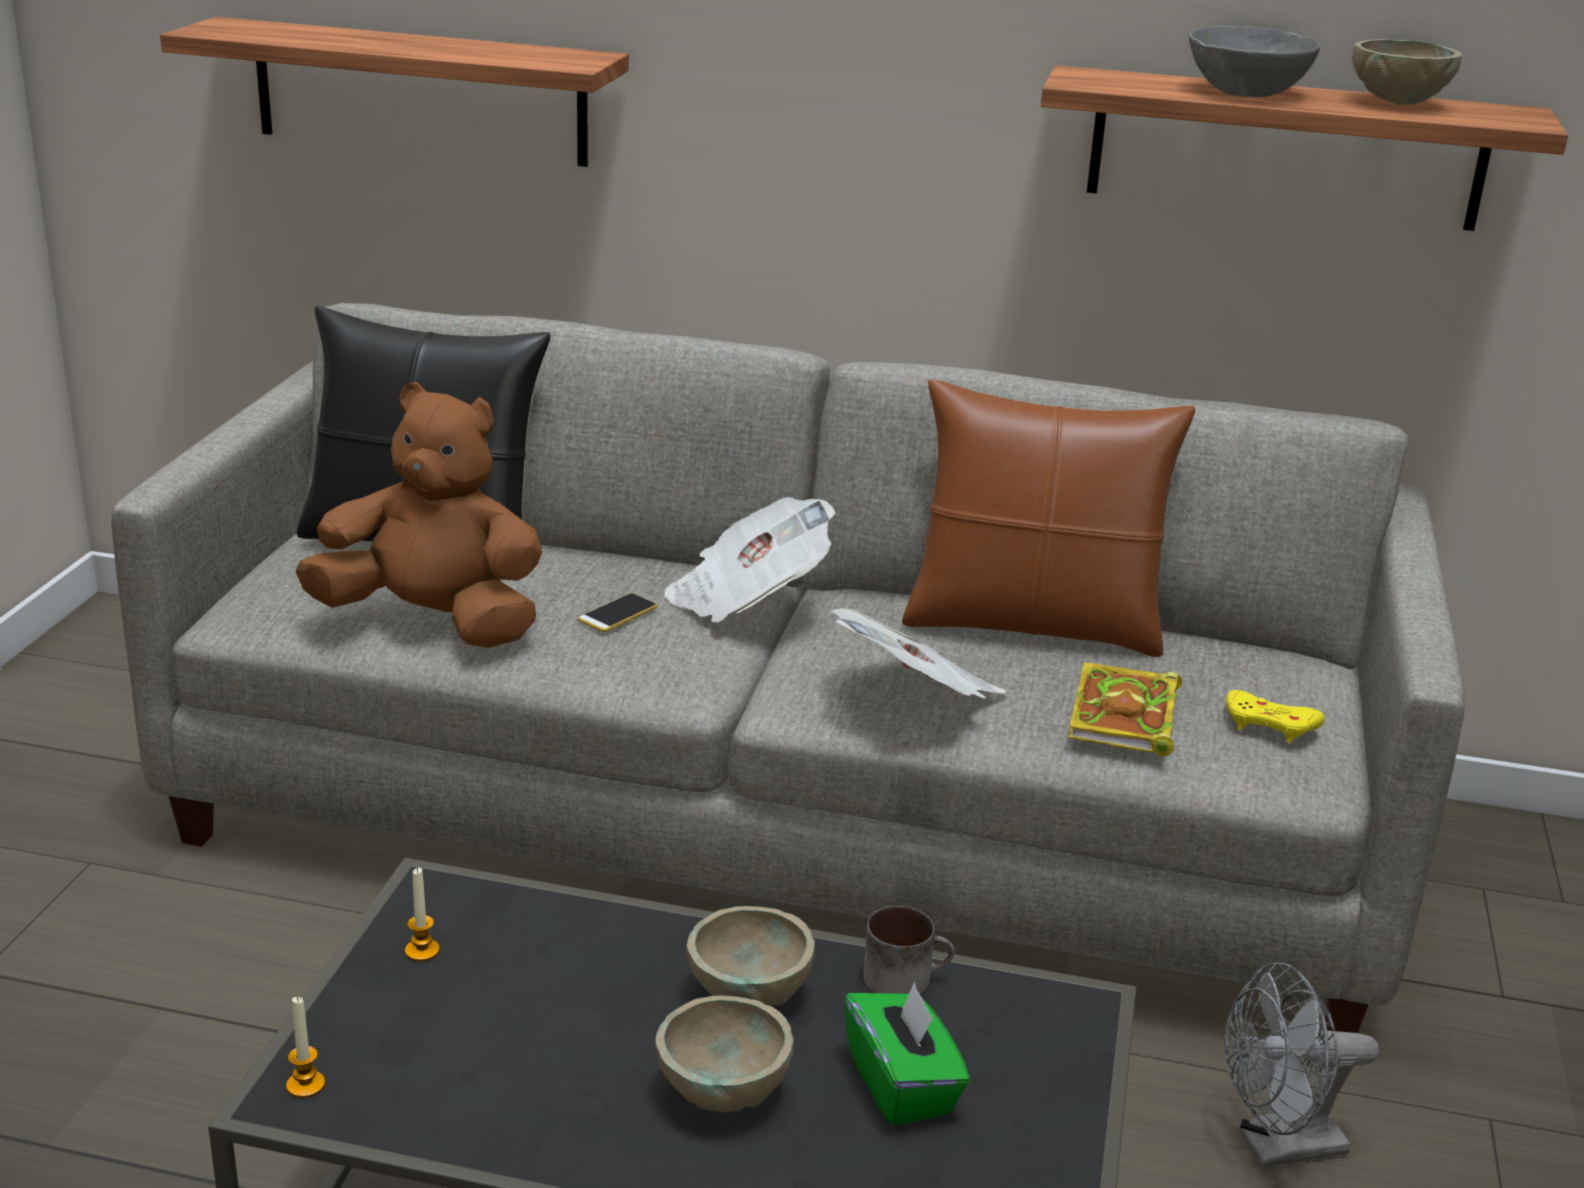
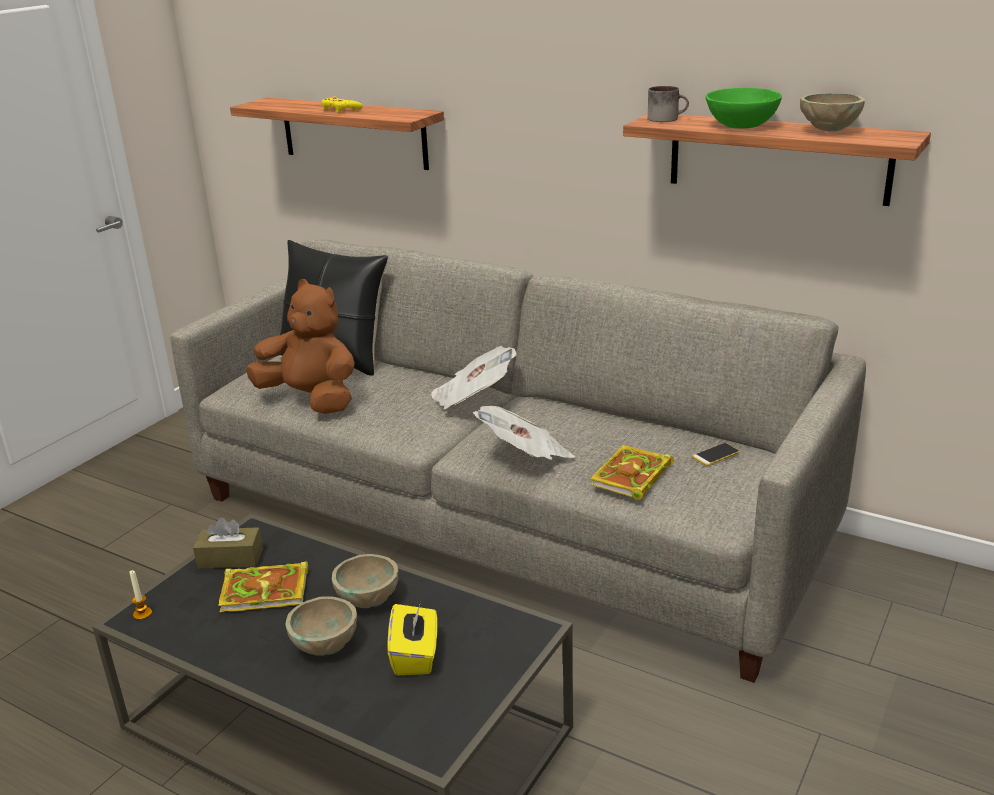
camera: 20 degrees right, 0 degrees up
(422, 951) = (230, 558): candle -> brown tissue box
(539, 1004) = (267, 590): none -> book
(618, 614) = (401, 401): phone -> phone (716, 455)
(902, 1085) = (415, 656): green tissue box -> yellow tissue box
(905, 977) = (452, 601): mug -> mug (667, 119)
(1033, 624) = (617, 422): brown pillow -> none
(1246, 92) = (741, 126): grey bowl -> green bowl
(1270, 724) = (715, 488): yellow game controller -> yellow game controller (340, 109)
(1277, 1146) = (681, 727): grey fan -> none

